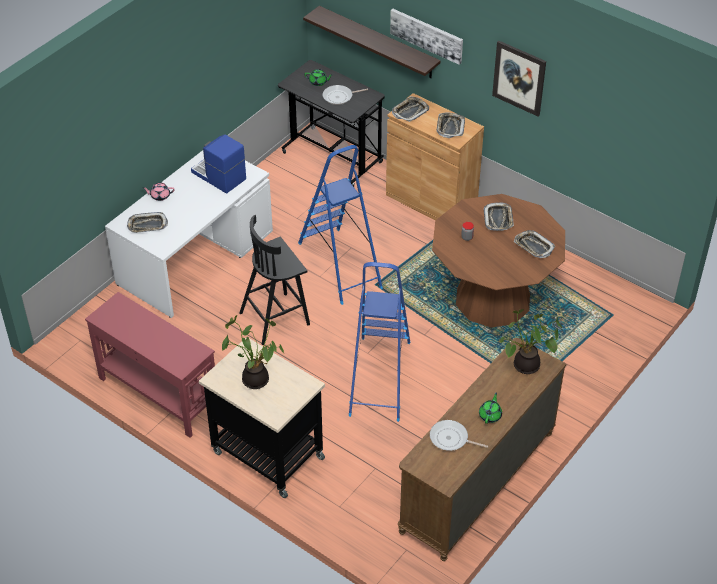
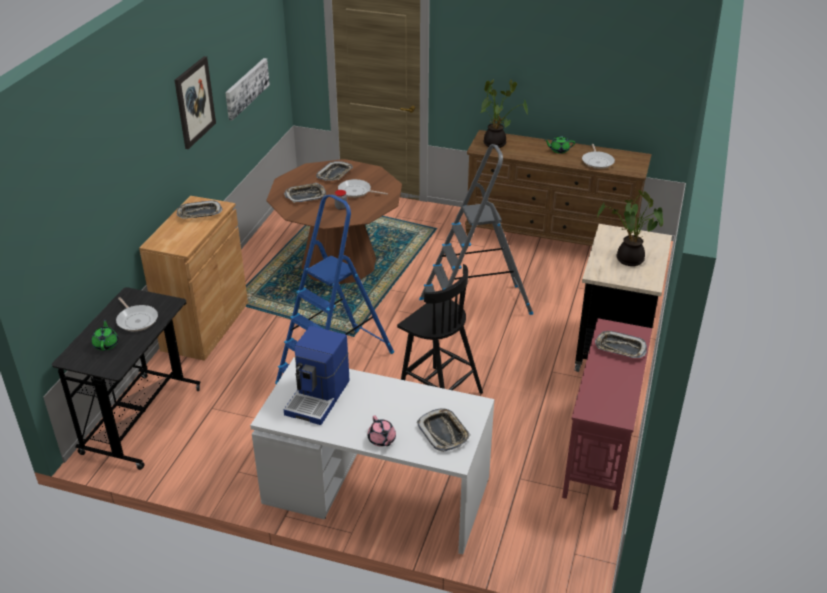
camera: 110 degrees left, 10 degrees down
(378, 42) = (95, 234): shelf -> none
(380, 377) = (475, 306): blue step ladder -> grey step ladder
(410, 111) = (177, 242): tray -> tray (620, 348)
(427, 35) = (128, 157): picture -> picture (246, 88)
(492, 254) = (356, 191): none -> frying pan

